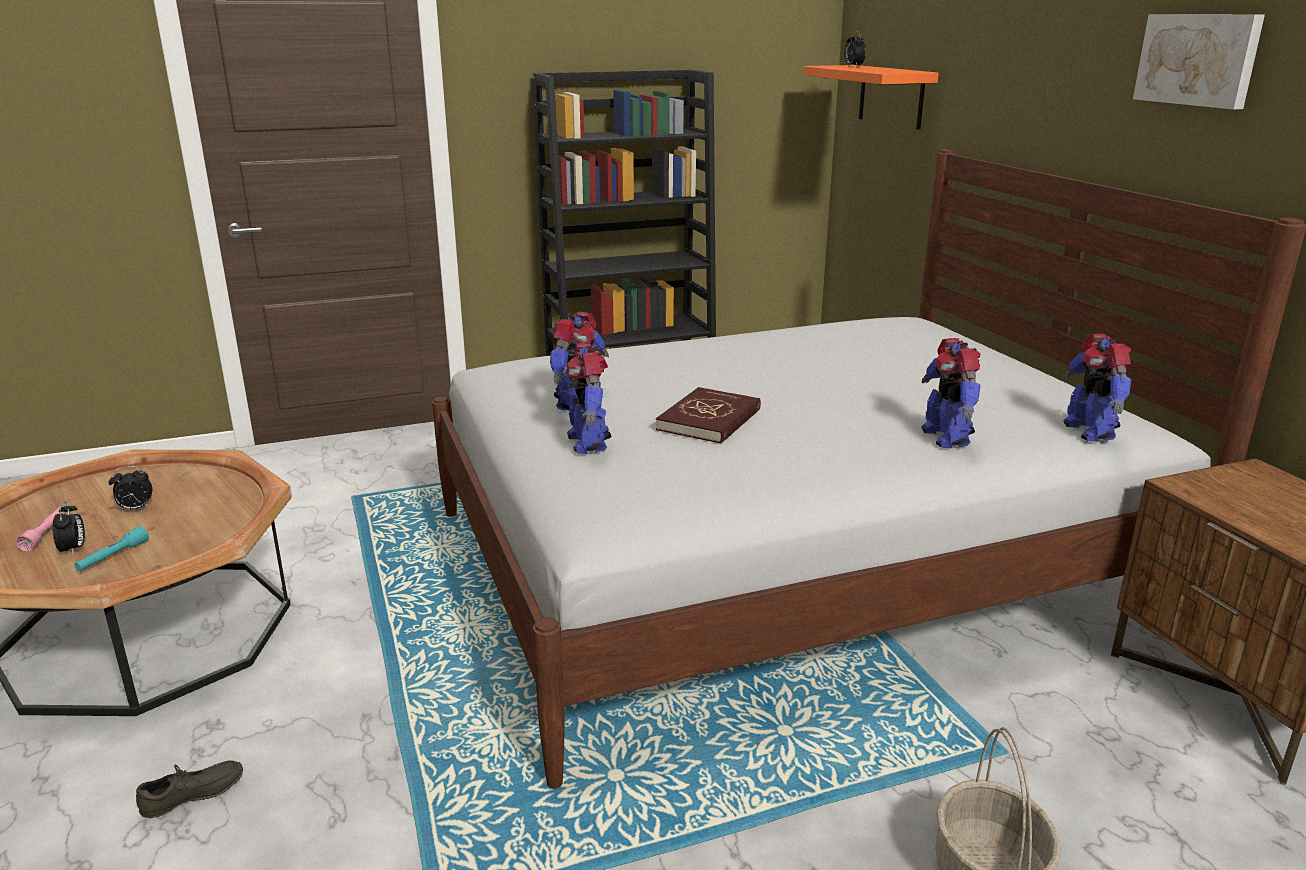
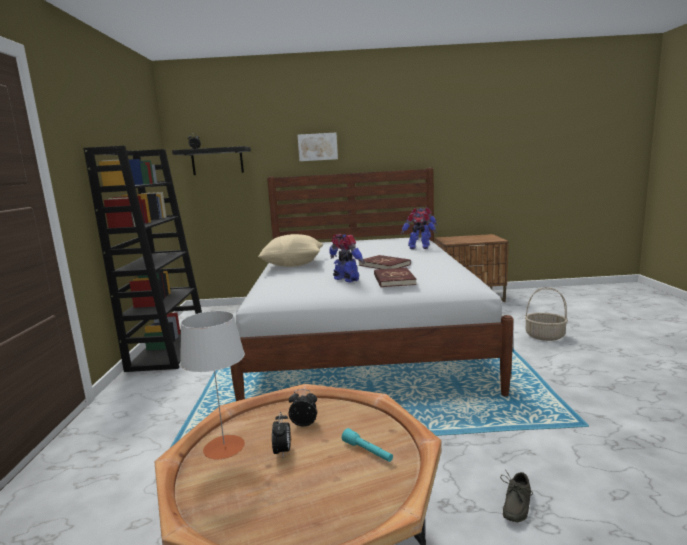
camera: 70 degrees left, 10 degrees down
(46, 533) = (300, 497): pink flashlight -> none
(74, 549) = (343, 474): alarm clock -> alarm clock (304, 423)
(159, 477) = (224, 447): none -> grey table lamp
(194, 797) = (514, 505): grey shoe -> grey shoe turned 135 degrees counterclockwise
(588, 442) = (394, 280): toy robot -> red book
(688, 350) = (293, 265): none -> beige pillow
(891, 96) = (217, 161): orange shelf -> black shelf
(1199, 59) = (381, 129): picture -> picture (317, 147)

